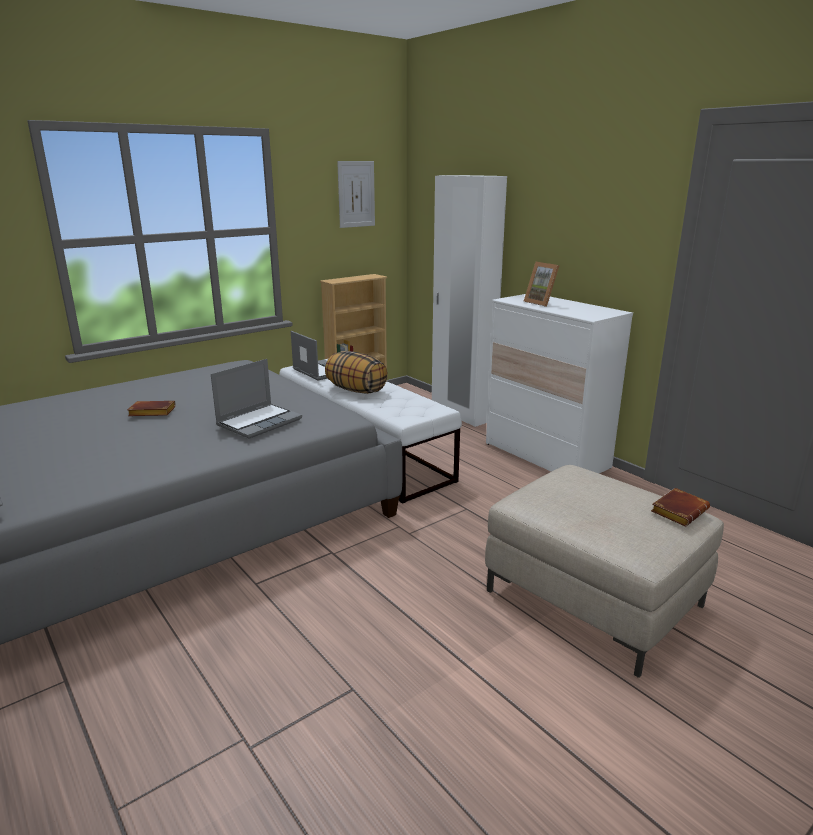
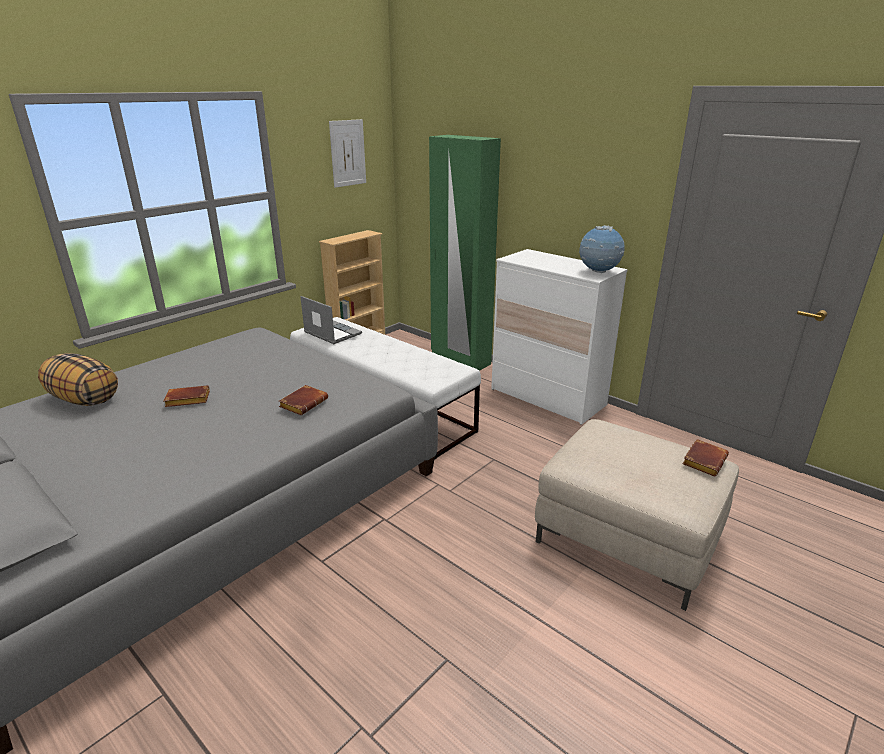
camera: 10 degrees left, 5 degrees up
(259, 422) = (304, 403): laptop -> brown book
(356, 390) = (374, 353): pillow -> pillow (84, 399)
(461, 414) = (460, 360): white wardrobe -> green wardrobe
(542, 303) = (543, 261): picture frame -> none
(598, 314) = (598, 272): none -> globe

